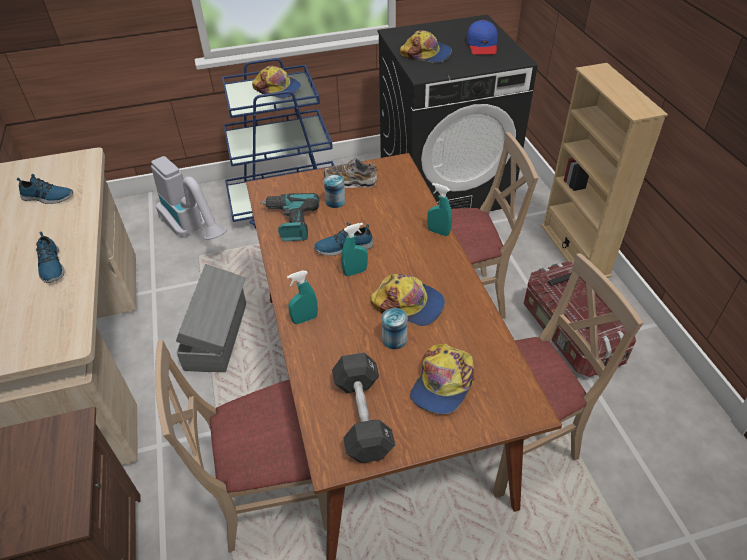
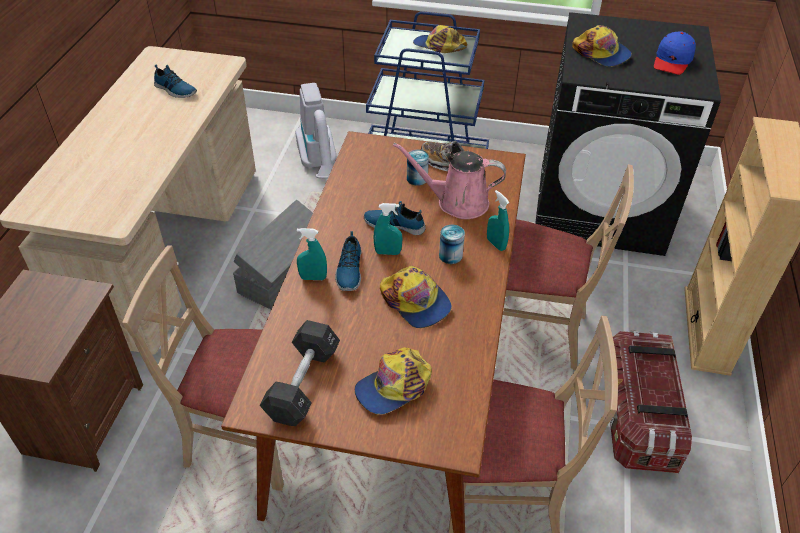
camera: 25 degrees right, 0 degrees up
(51, 266) = (141, 152): shoe -> shoe (349, 270)
(278, 88) = (438, 47): cap -> cap turned 150 degrees clockwise
(290, 222) = (361, 184): power drill -> none
(383, 209) = (457, 202): none -> pink watering can
(394, 339) = (379, 328): can -> can (450, 255)

